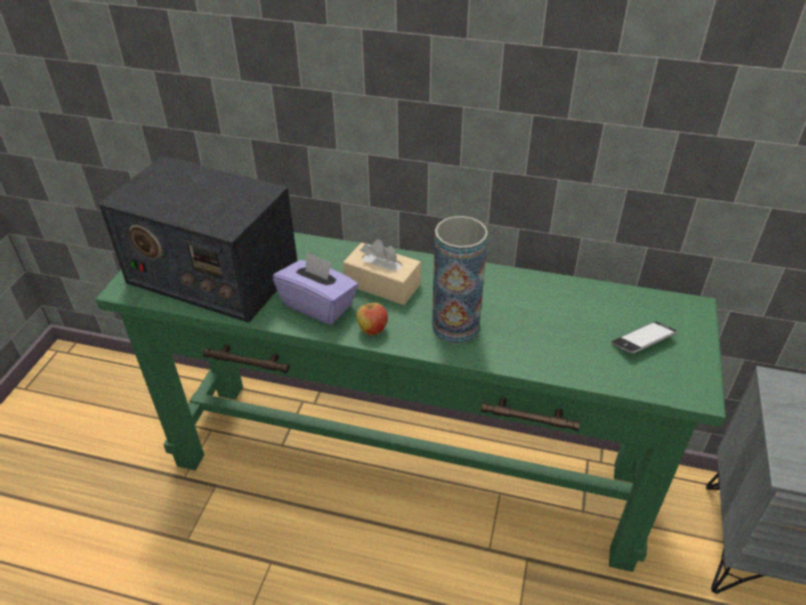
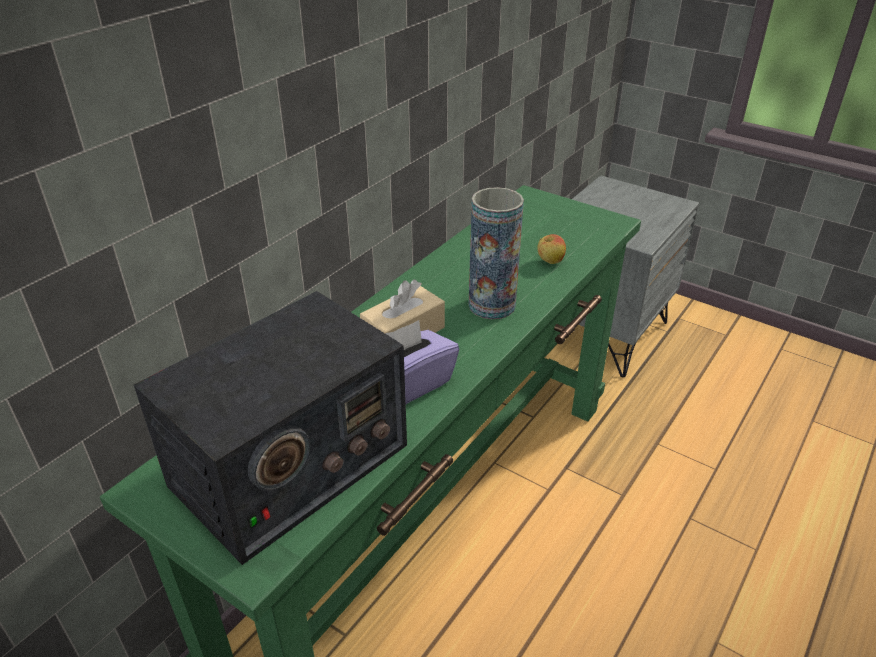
camera: 70 degrees left, 5 degrees down
(372, 330) = (469, 355): apple -> apple (550, 262)
(642, 341) = (555, 225): phone -> none

